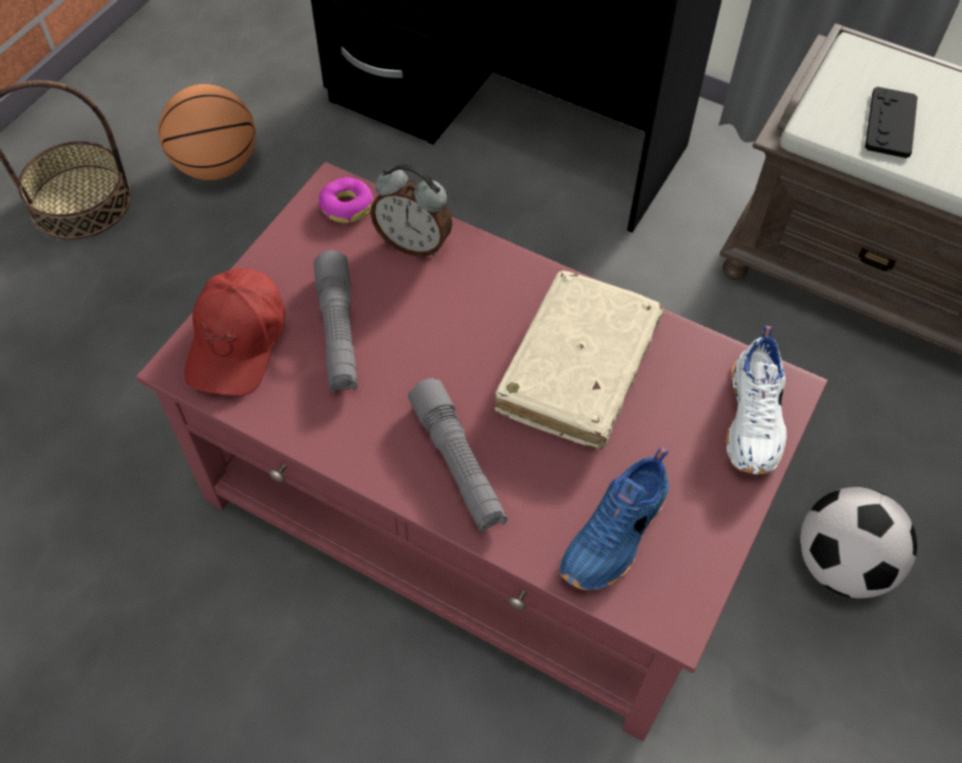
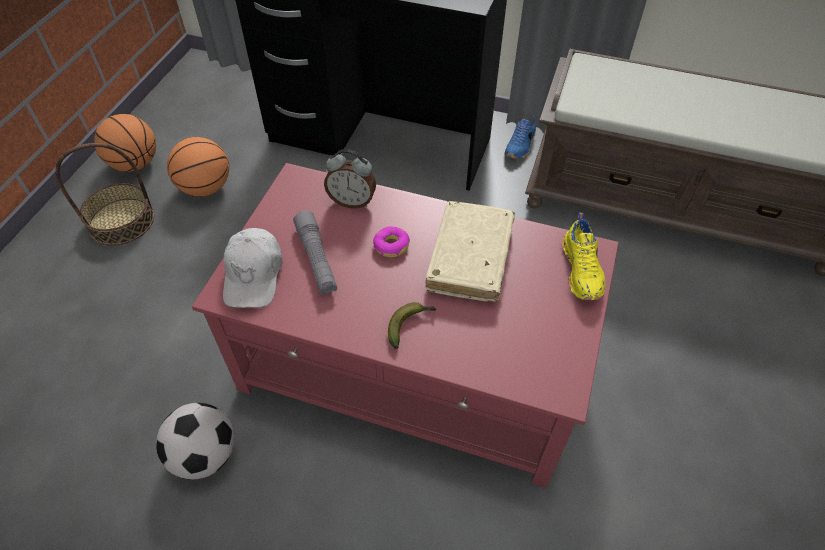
camera: 10 degrees left, 5 degrees down
(117, 110) = (135, 164): none -> basketball
(238, 342) = (254, 275): red cap -> white cap
(346, 206) = (305, 186): donut -> donut (391, 245)
(458, 463) = (410, 325): grey flashlight -> banana
(616, 535) = (518, 351): blue shoe -> blue shoe (521, 146)
(755, 419) = (582, 270): white shoe -> yellow shoe
(841, 563) = (637, 360): football -> football (205, 455)
(890, 124) = (615, 97): black game controller -> none

